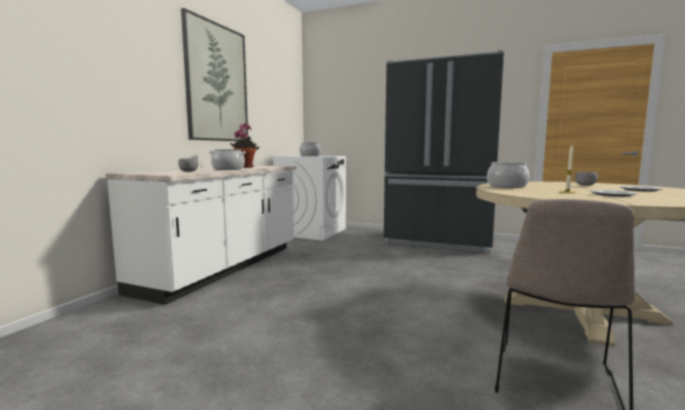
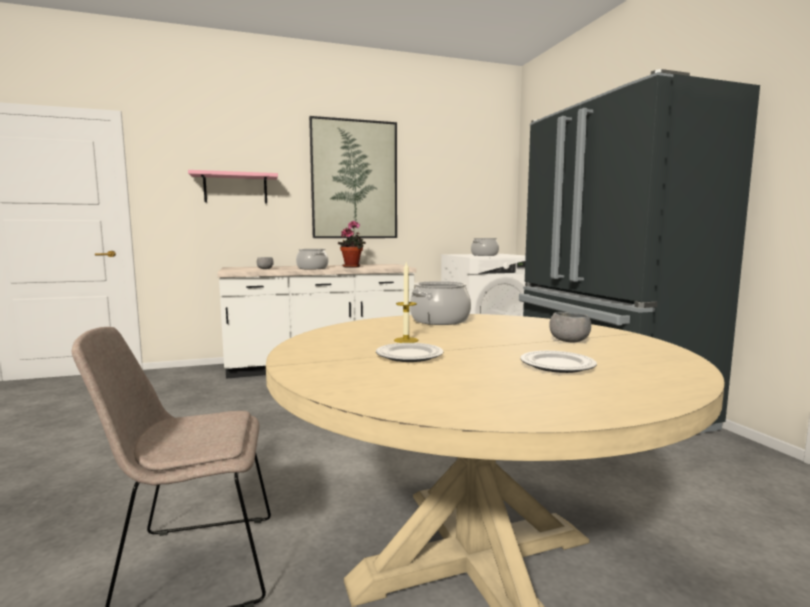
camera: 50 degrees right, 0 degrees up
(114, 74) = (235, 188): none -> pink shelf

